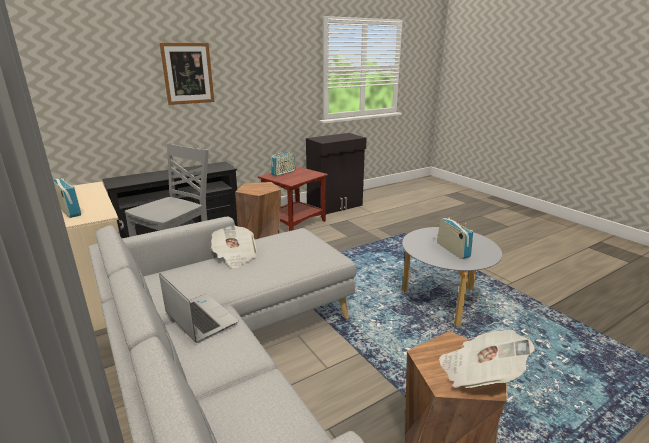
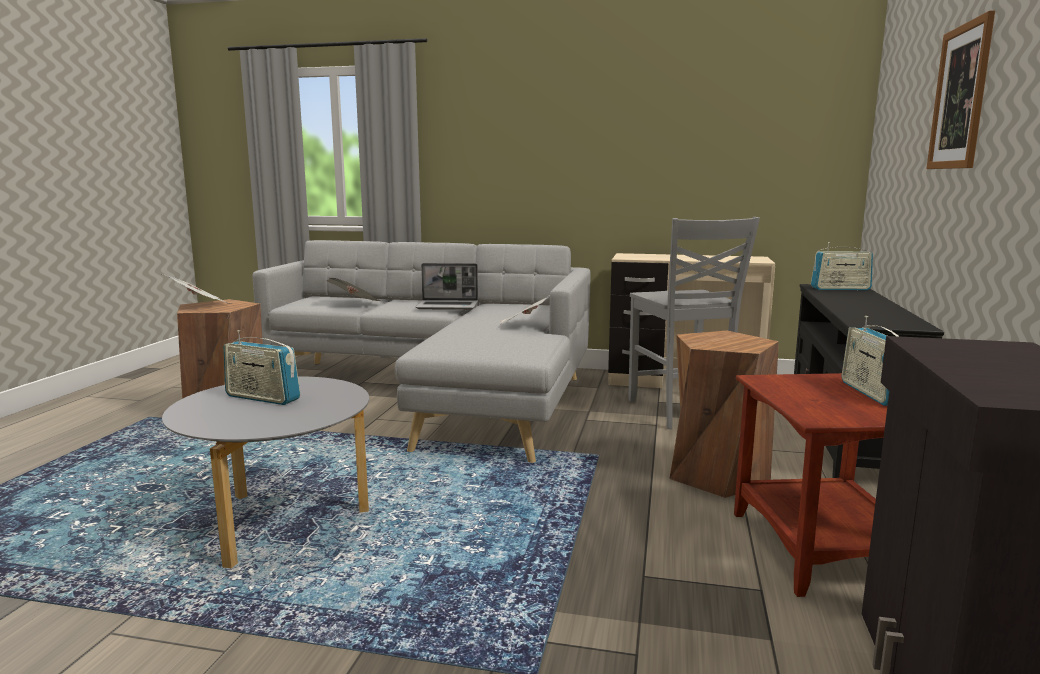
camera: 135 degrees right, 10 degrees down
(69, 211) = (660, 255): radio -> radio (840, 289)
(251, 390) = (355, 303): none -> newspaper

